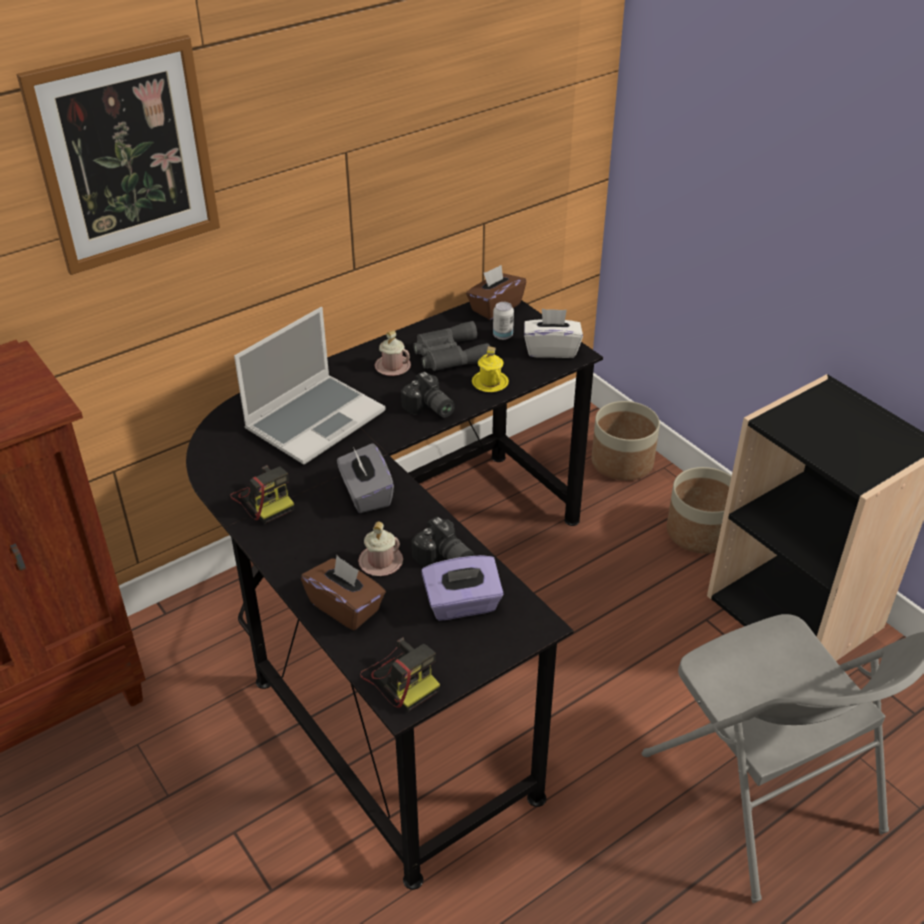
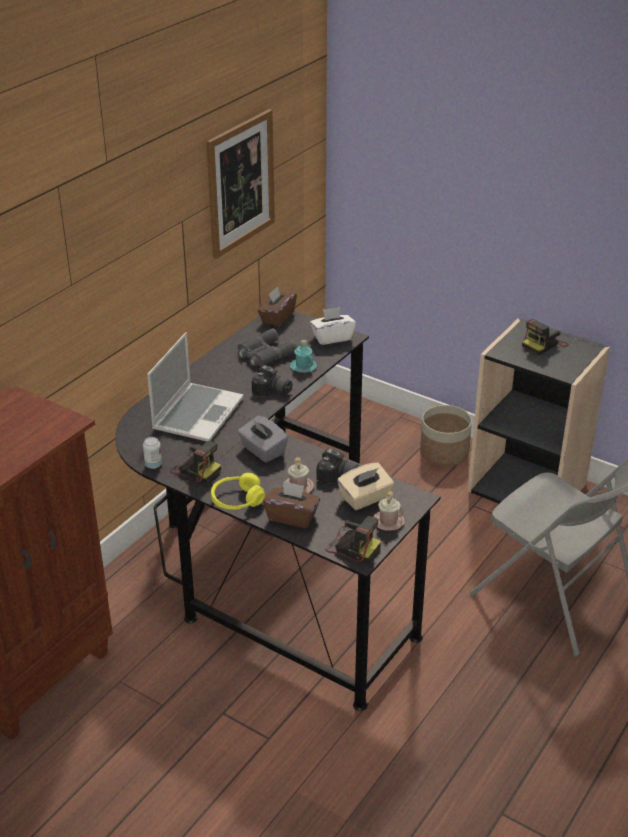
camera: 20 degrees left, 5 degrees down
(125, 156) = (67, 244): picture -> picture (240, 183)
(289, 561) = (237, 500): none -> yellow headphones
(392, 367) = (229, 369): pink mug -> pink mug (388, 521)
(462, 605) = (365, 498): purple tissue box -> beige tissue box
(490, 383) = (303, 366): yellow mug -> turquoise mug
(502, 335) = (293, 335): can -> can (153, 465)
(622, 462) = (370, 419): planter -> none
(846, 423) = (543, 344): none -> camera

